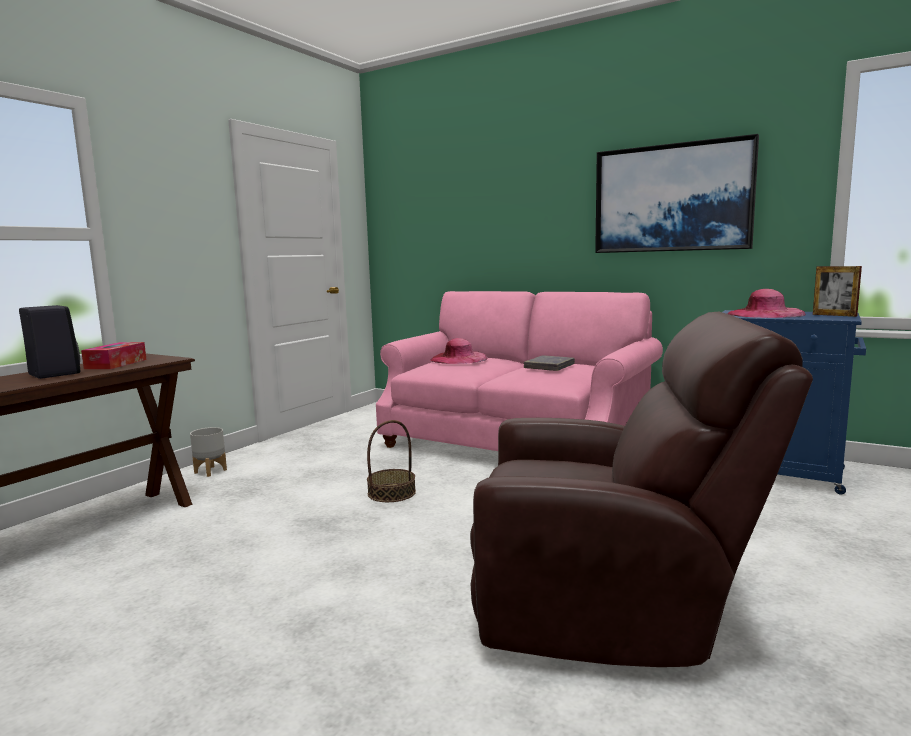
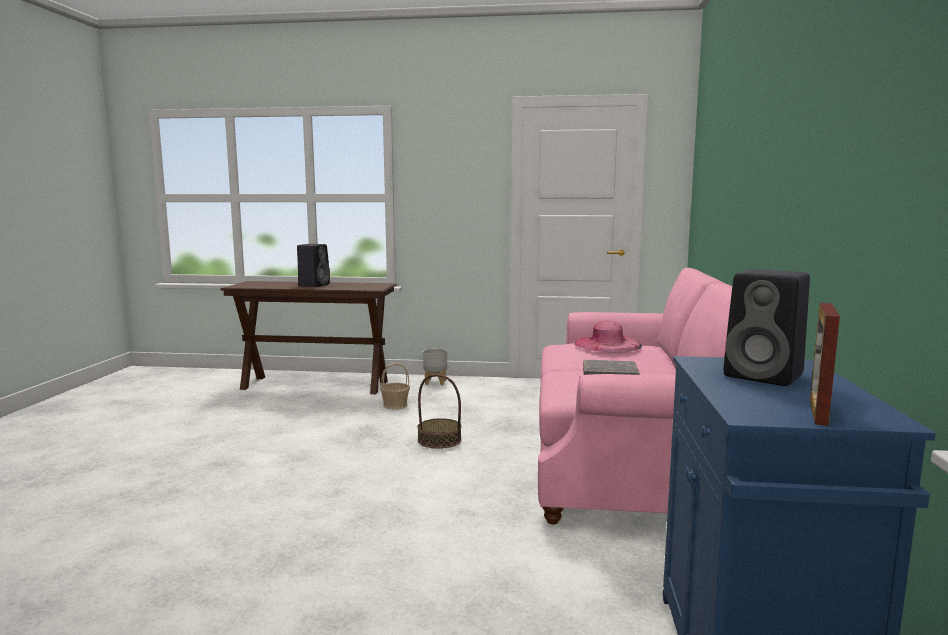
camera: 65 degrees right, 0 degrees up
(116, 364) = (350, 286): tissue box -> none
(253, 499) = (395, 405): none -> basket
(611, 607) = (256, 561): brown armchair -> none
(672, 198) = (841, 151): picture -> none
(765, 314) = (766, 376): pink hat -> black speaker

